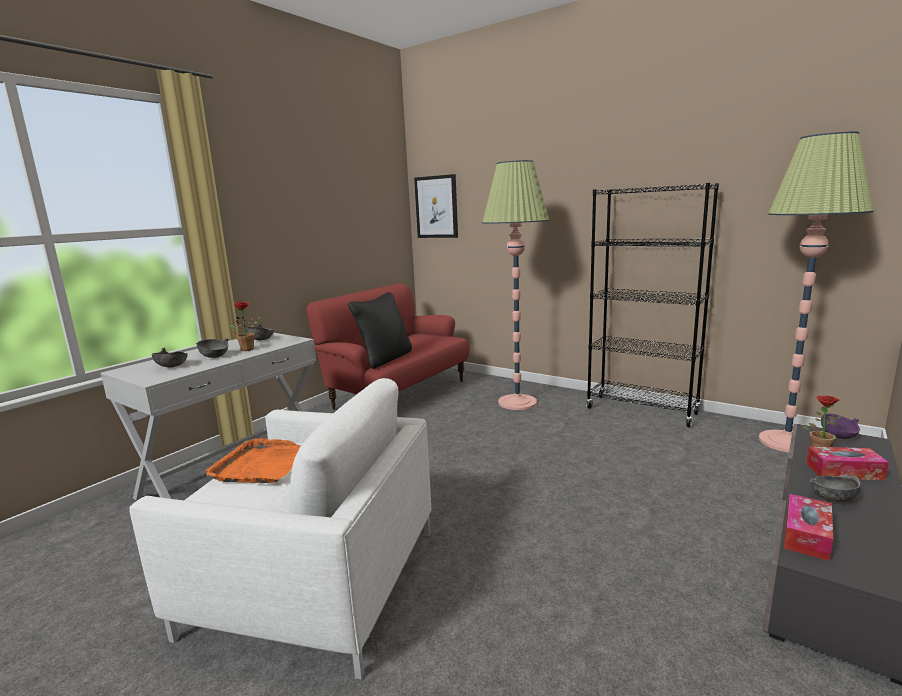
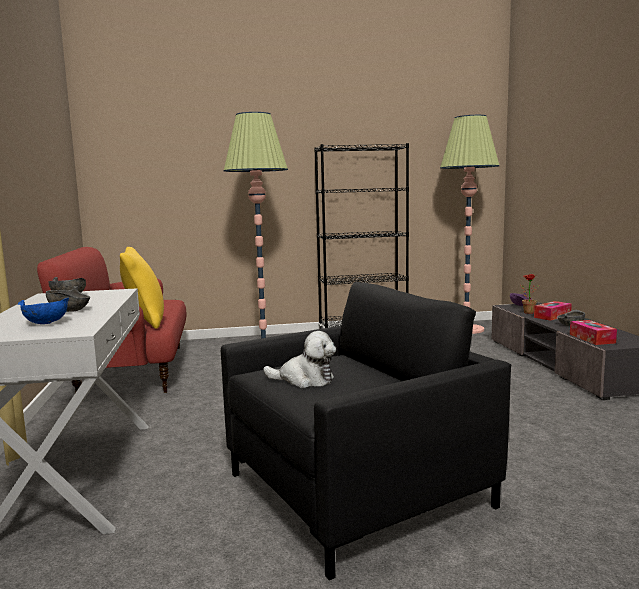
camera: 45 degrees left, 5 degrees down
(172, 366) = (46, 323): grey bowl -> blue bowl
(250, 349) = (90, 301): potted plant -> none
(261, 465) = (305, 380): orange tray -> plush toy
(316, 581) = (357, 490): white armchair -> black armchair
(384, 359) = (145, 321): black pillow -> yellow pillow
(436, 207) = (117, 159): picture -> none

